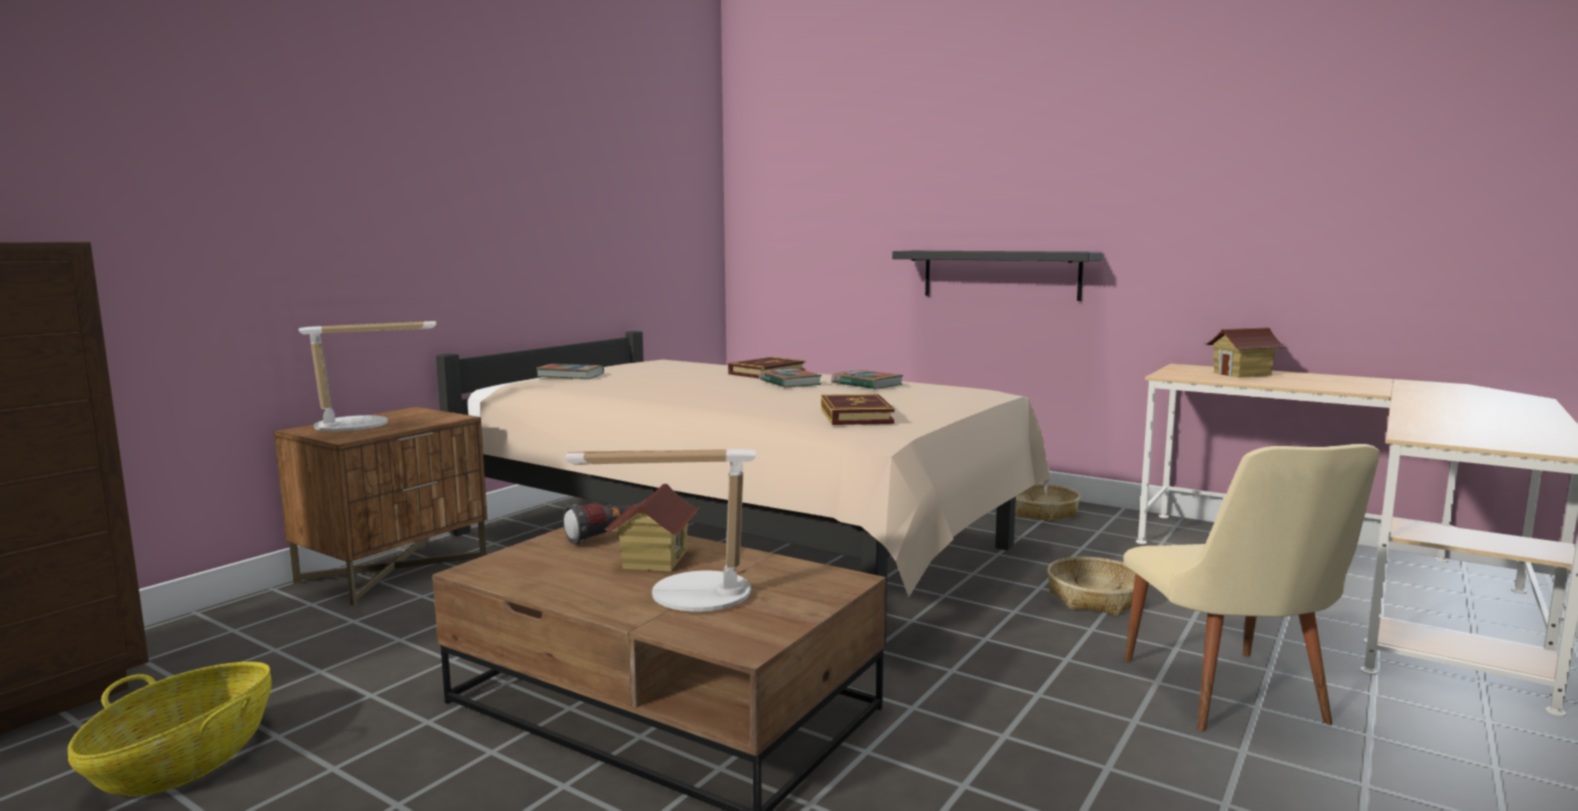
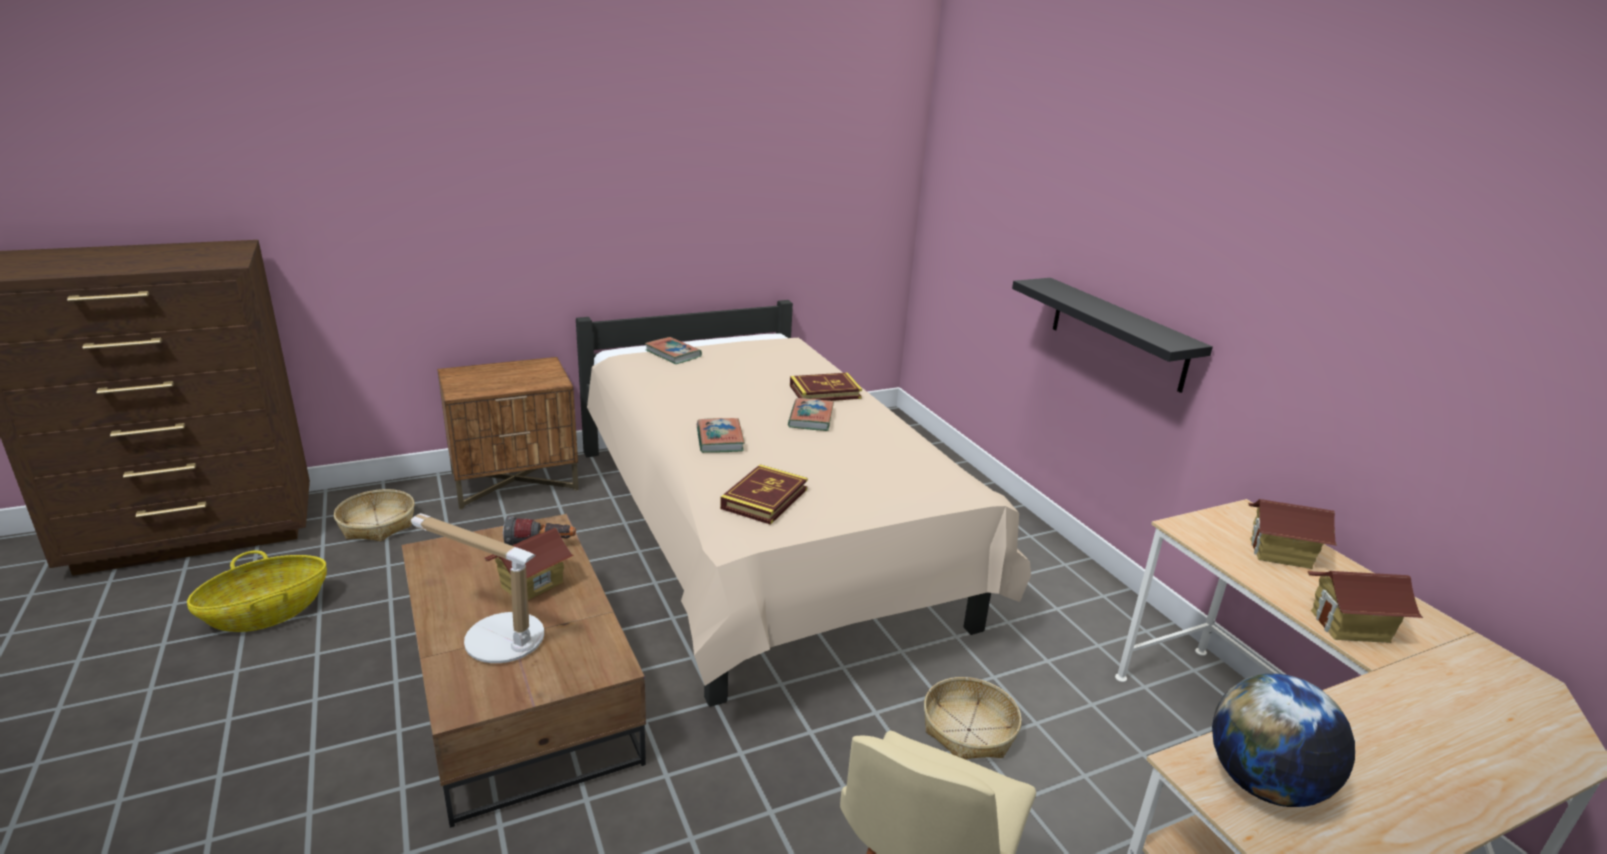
camera: 30 degrees right, 15 degrees up
(362, 426) = (488, 378): table lamp -> none
(866, 384) = (869, 442): book -> book (719, 439)
(1041, 512) = (1075, 595): basket -> basket (378, 524)
(1342, 387) = (1350, 627): none -> toy house
(1459, 433) = (1264, 785): none -> globe

